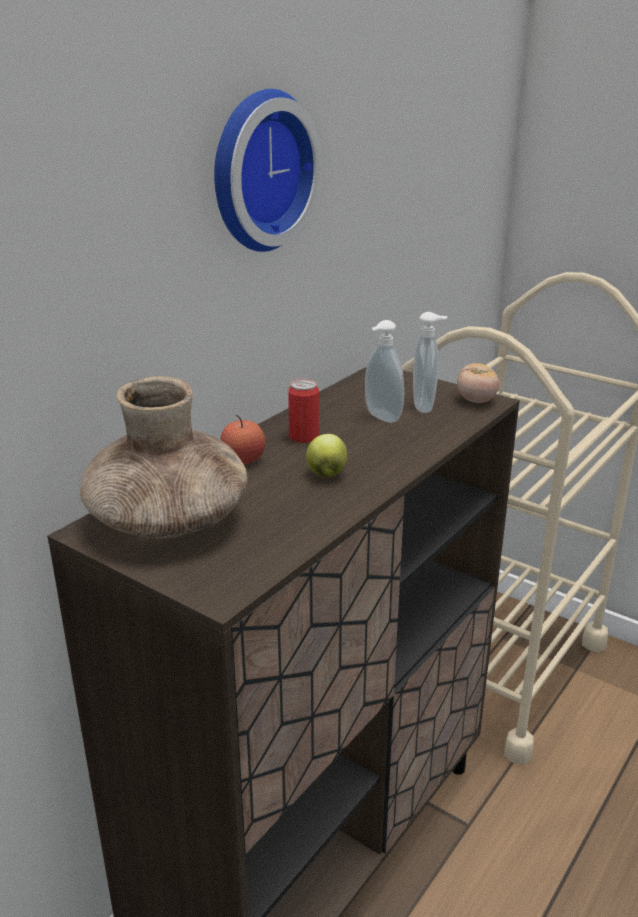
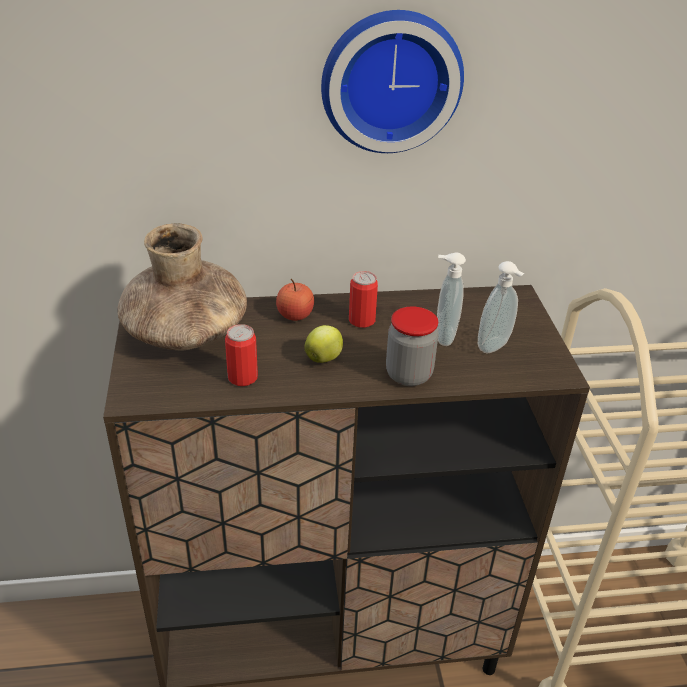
camera: 45 degrees right, 10 degrees up
(290, 521) = (243, 377): none -> can
(406, 450) = (408, 374): none -> jar
(476, 400) = (548, 366): tomato -> none

